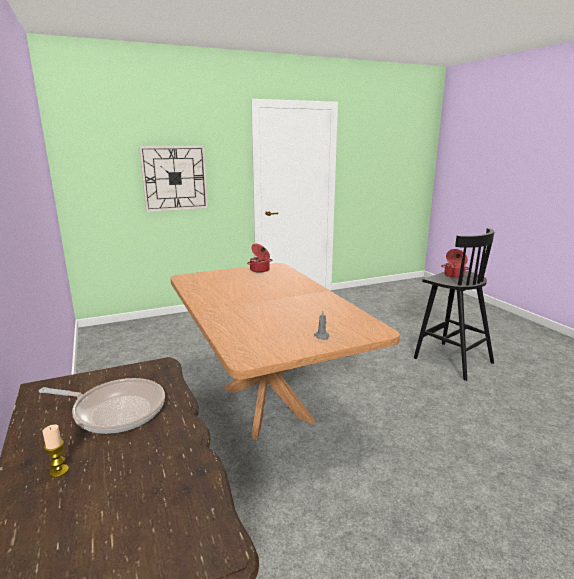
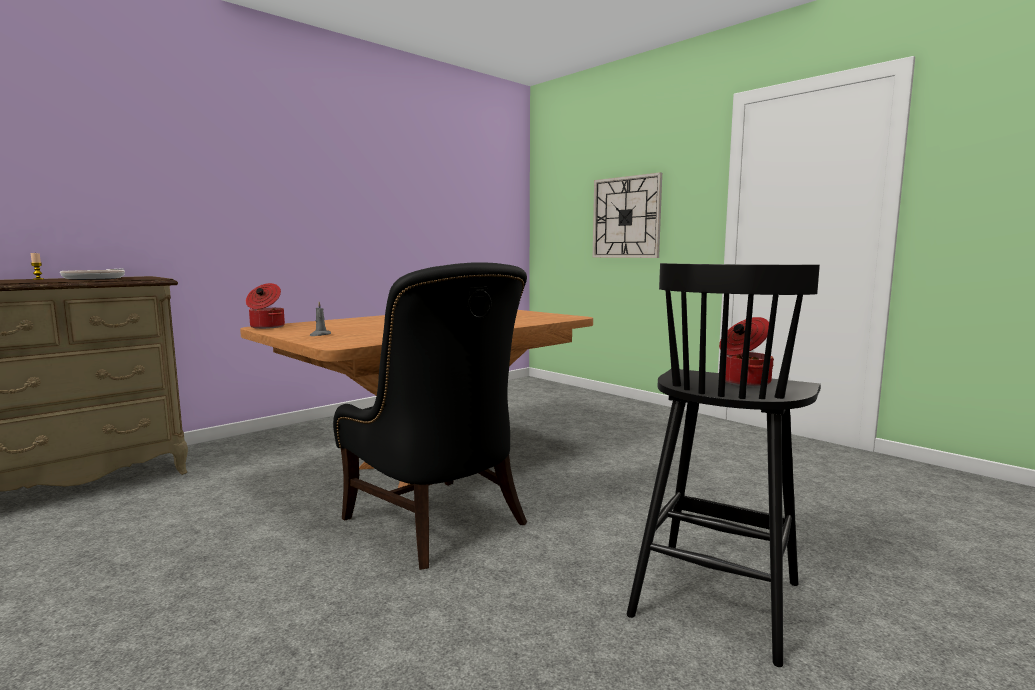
camera: 70 degrees right, 10 degrees down
(260, 270) = (544, 315): cooking pot -> cooking pot (266, 327)
(366, 413) = (438, 521): none -> black chair

